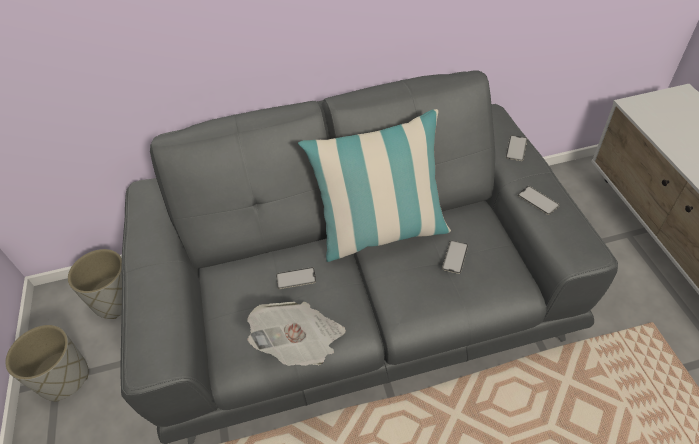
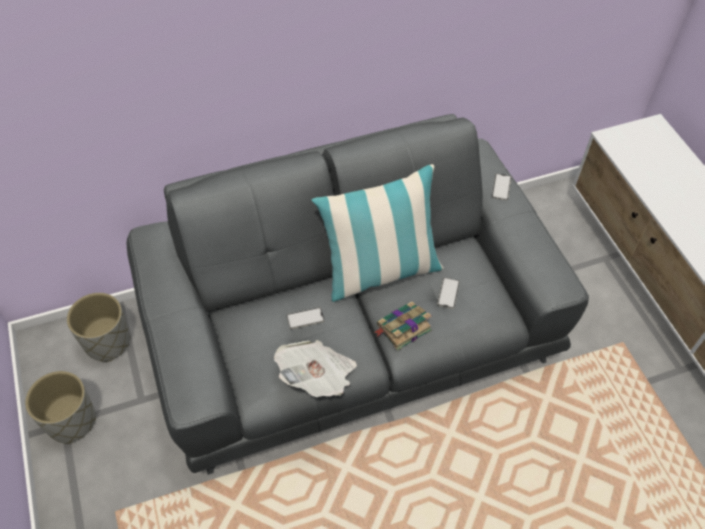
camera: 10 degrees left, 5 degrees up
(401, 293) = (402, 328): none -> book
(538, 200) = (521, 239): phone -> none

